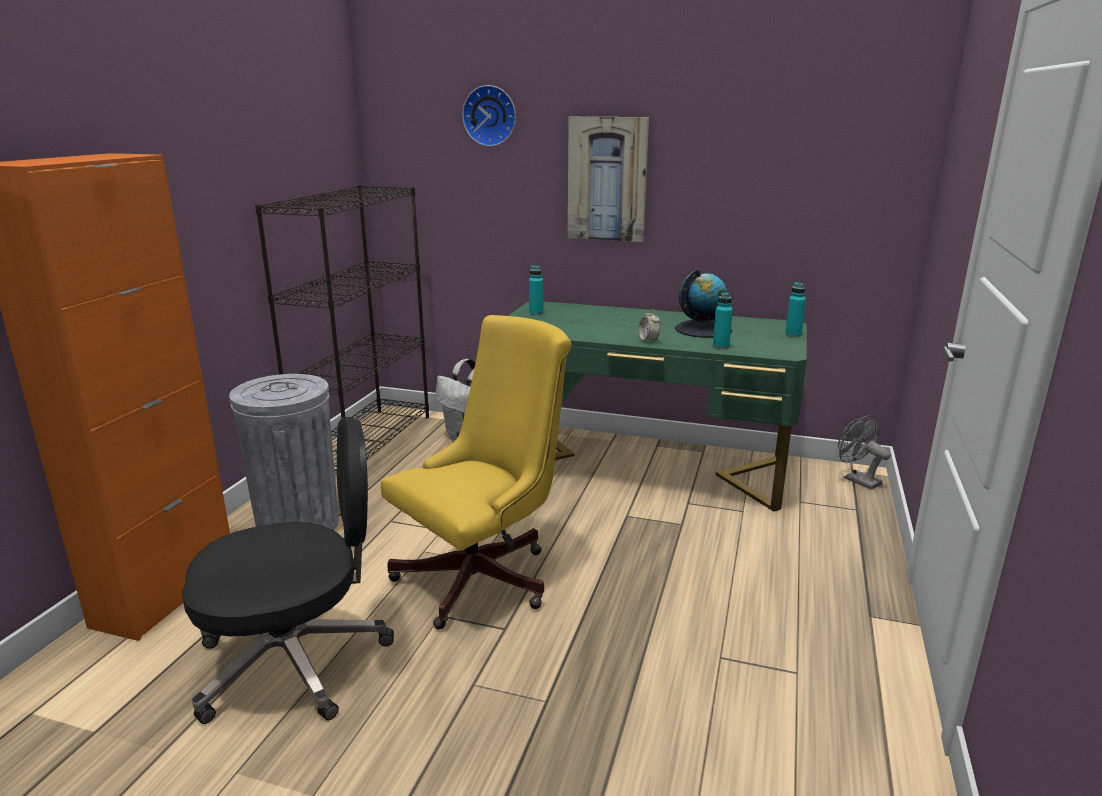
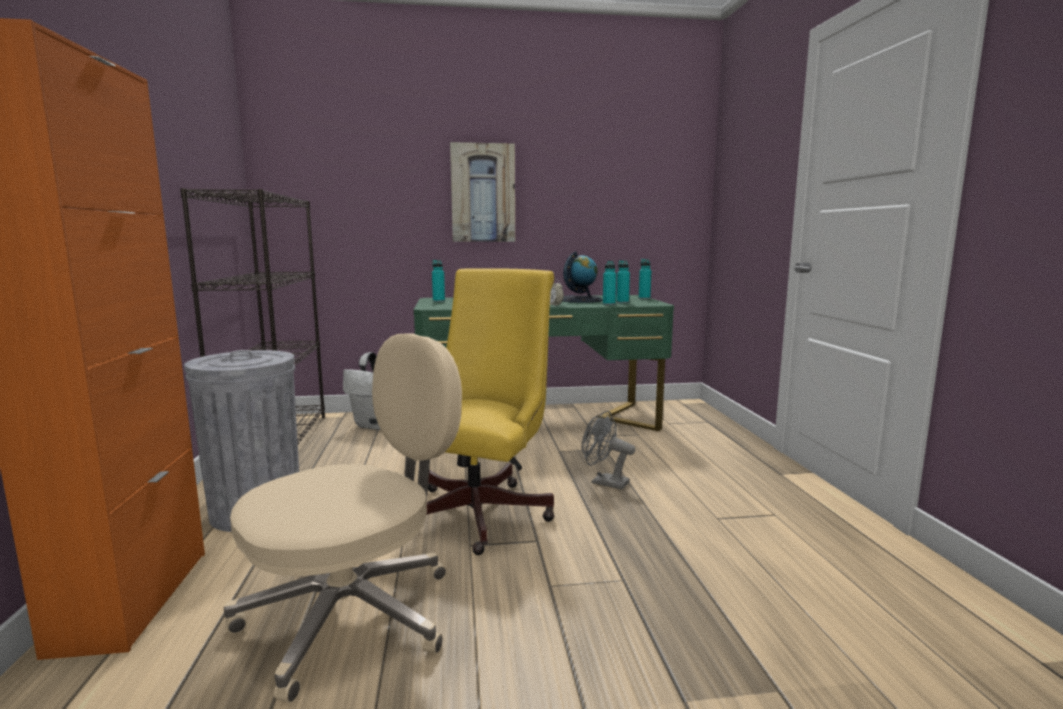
camera: 25 degrees left, 10 degrees down
(297, 660) = (354, 615): black office chair -> beige office chair
(490, 116) = (378, 141): wall clock -> none
(745, 344) = (622, 302): none -> turquoise bottle
(857, 480) = (690, 407): grey fan -> grey fan (604, 482)

